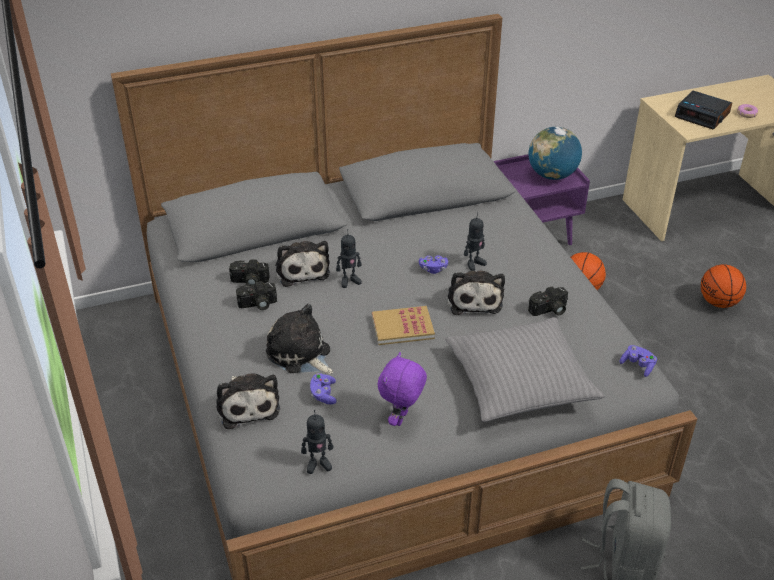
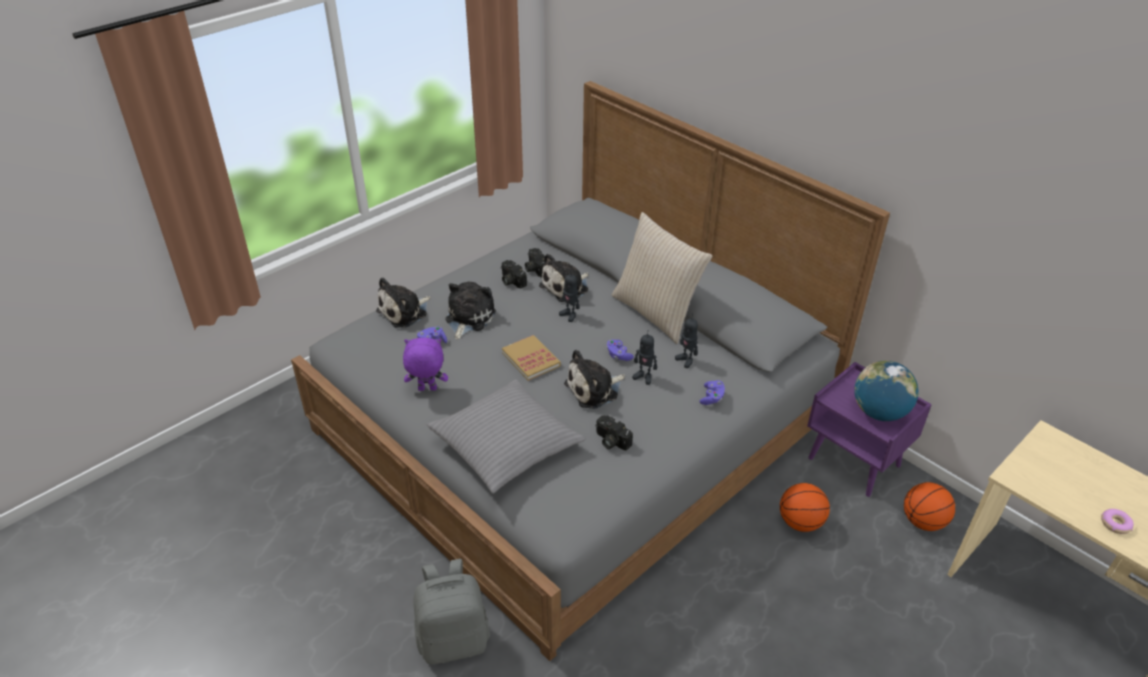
camera: 65 degrees right, 0 degrees up
(318, 464) = (363, 363): toy robot -> toy robot (686, 360)
(385, 227) = (656, 313): none -> beige pillow
(638, 365) = (571, 520): purple game controller -> purple game controller (712, 398)
(703, 115) = (1062, 481): alarm clock -> none
(718, 303) = (879, 653): basketball -> basketball (923, 522)

